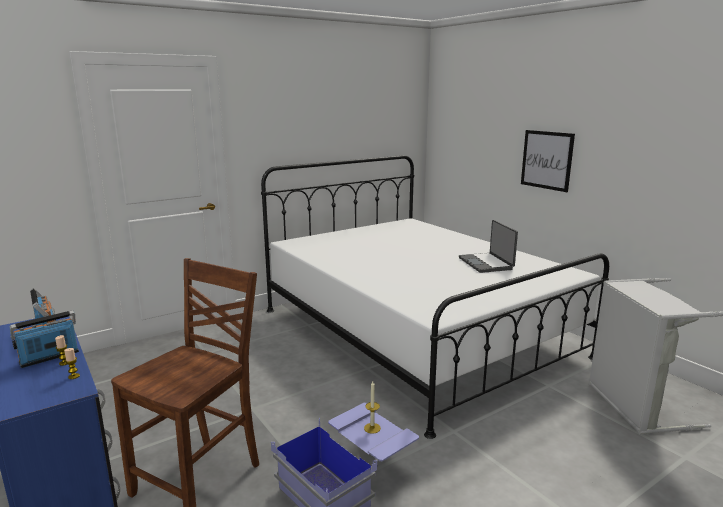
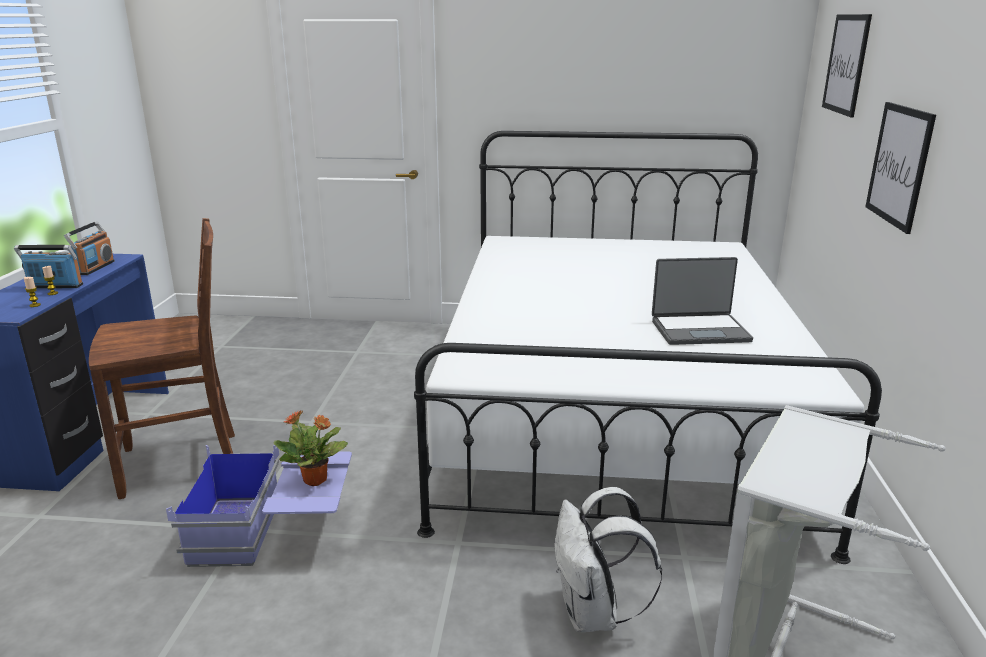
camera: 40 degrees right, 5 degrees up
(372, 428) = (316, 480): candle -> potted plant
(474, 112) = (846, 64): none -> picture
(486, 263) = (699, 330): laptop -> laptop turned 120 degrees counterclockwise
(559, 429) = (593, 614): none -> white backpack

